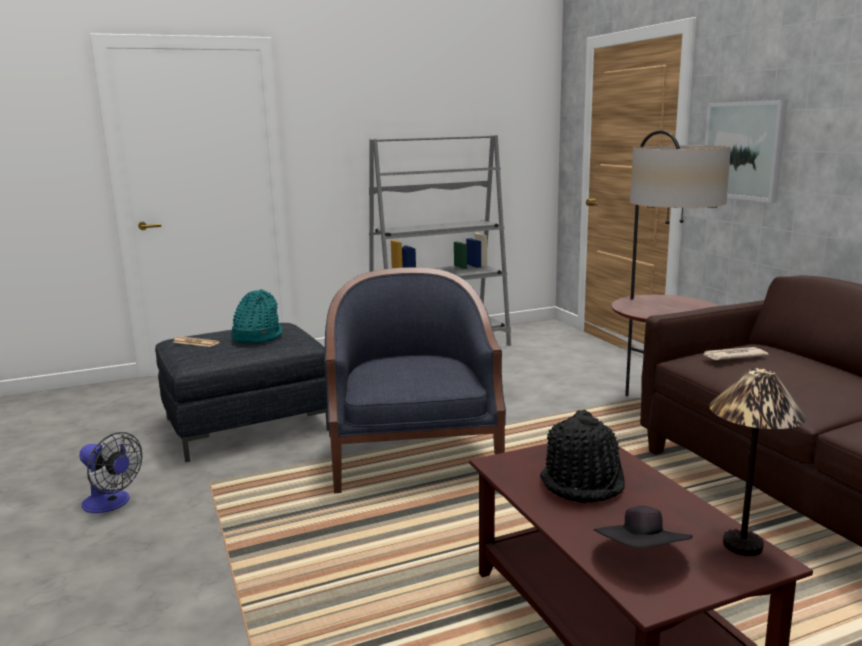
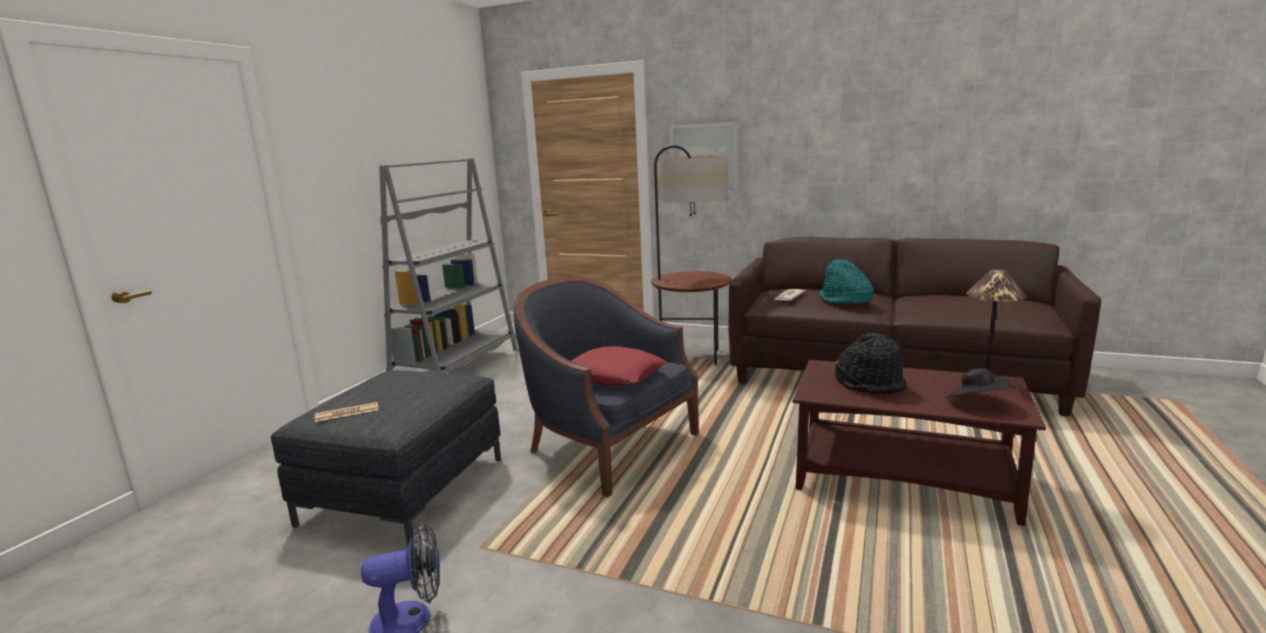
camera: 45 degrees left, 0 degrees up
(256, 337) = (405, 387): turquoise hat -> turquoise hat (844, 300)
(398, 379) = (613, 375): none -> red pillow

